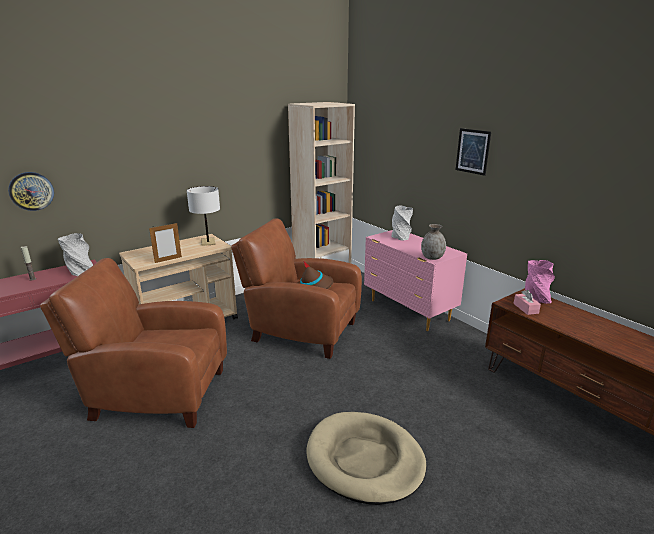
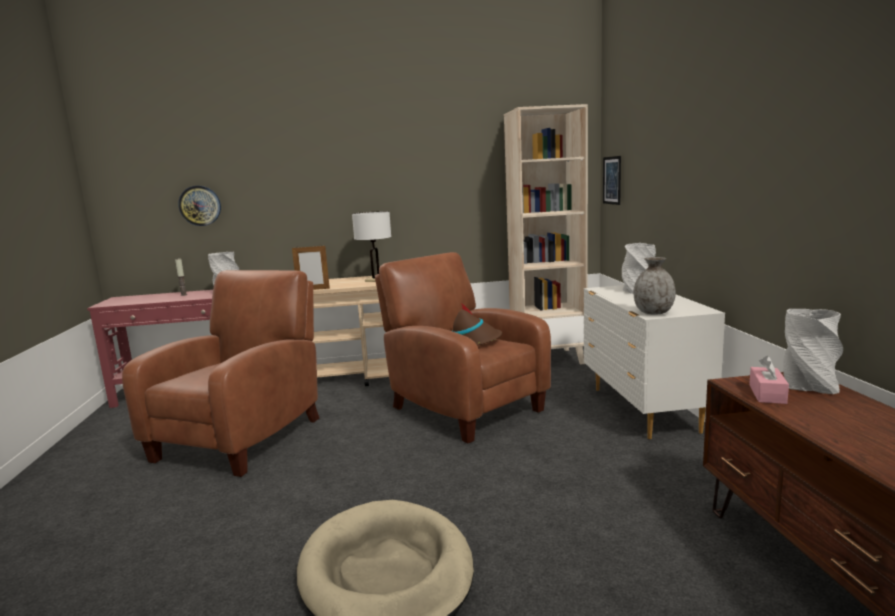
camera: 30 degrees right, 10 degrees down
(155, 393) = (244, 436): brown armchair -> brown armchair turned 75 degrees clockwise
(409, 311) = (643, 410): pink dresser -> white dresser
(472, 151) = (729, 138): picture -> picture (612, 180)
(536, 299) = (808, 385): pink vase -> grey vase

